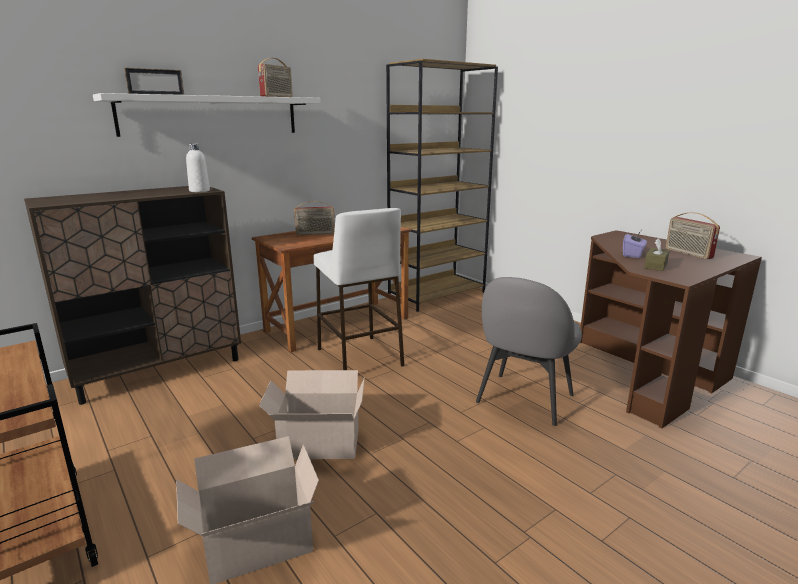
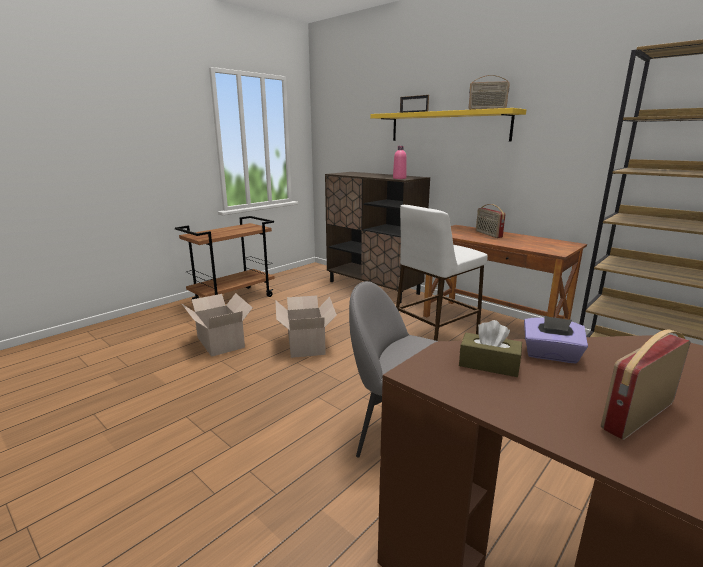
camera: 80 degrees right, 0 degrees up
(199, 191) = (399, 178): white bottle -> pink bottle
(212, 115) = (447, 126): white shelf -> yellow shelf

